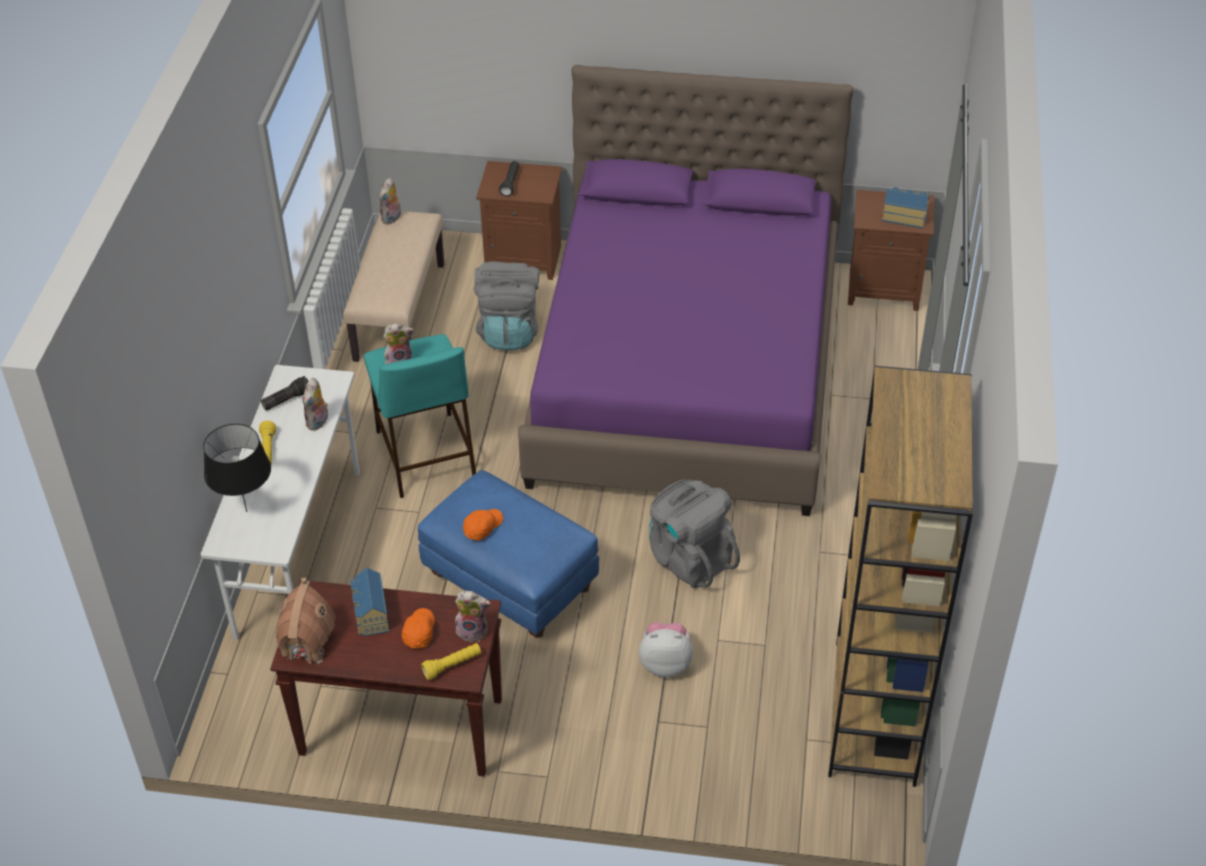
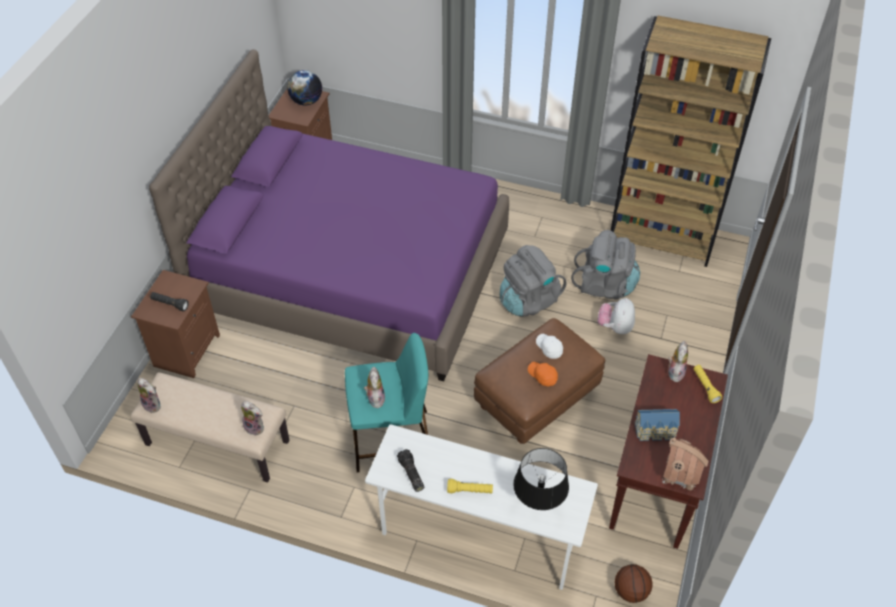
camera: 80 degrees left, 5 degrees up
(235, 709) = (631, 591): none -> basketball
(318, 422) = (444, 452): plush toy -> plush toy (255, 427)
(419, 632) = (674, 403): orange cap -> none
(509, 331) = (270, 370): grey backpack -> grey backpack (605, 285)
(510, 586) = (536, 402): blue ottoman -> brown ottoman
(530, 529) = (549, 348): none -> white cap
(904, 217) = (306, 101): toy house -> globe

